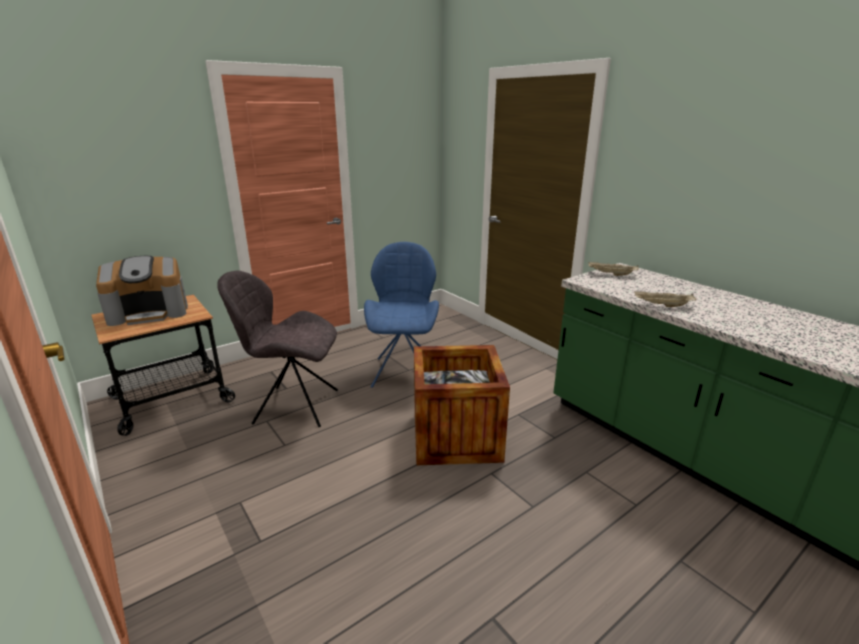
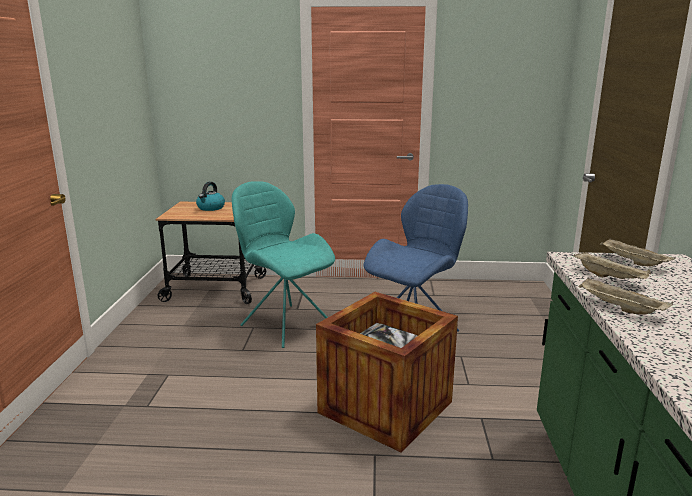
camera: 40 degrees right, 5 degrees down
(149, 312) = (210, 208): coffee machine -> kettle
(293, 406) = (285, 324): grey chair -> turquoise chair
(622, 288) = (610, 278): none -> beige tray

